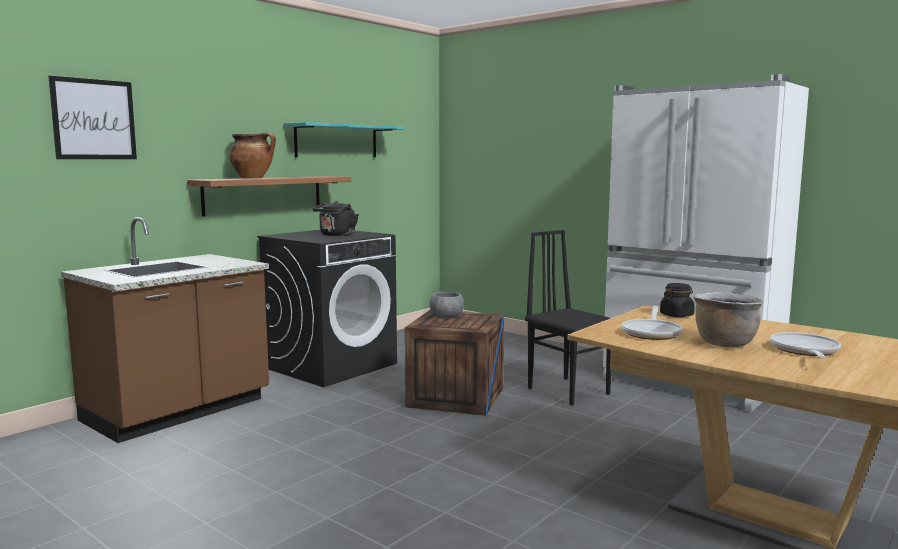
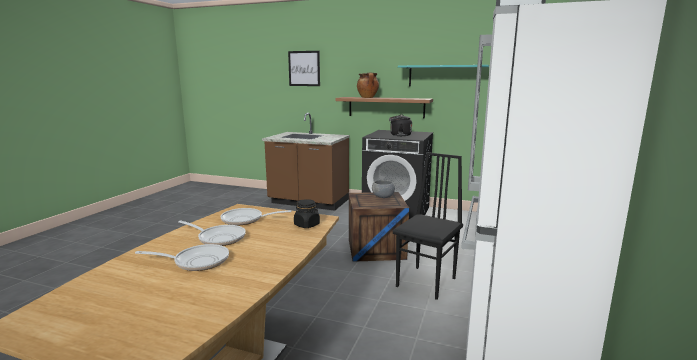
camera: 70 degrees right, 5 degrees up
(724, 343) = (219, 238): brown cooking pot -> frying pan

